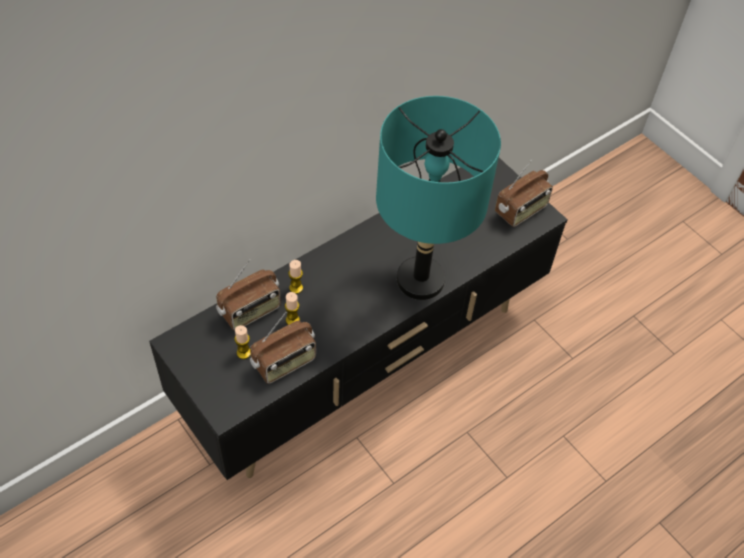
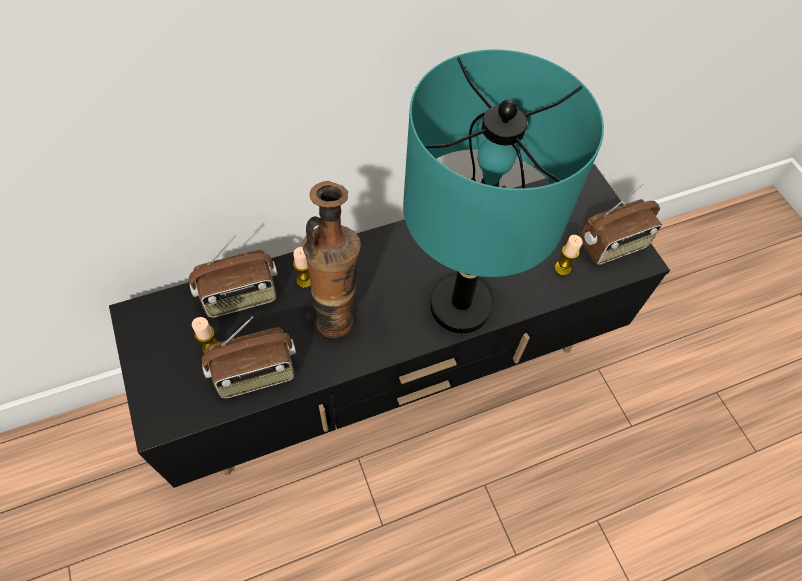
camera: 15 degrees right, 5 degrees up
(292, 320) = (286, 320): candle -> candle (562, 268)
(329, 306) = (336, 313): none -> vase

